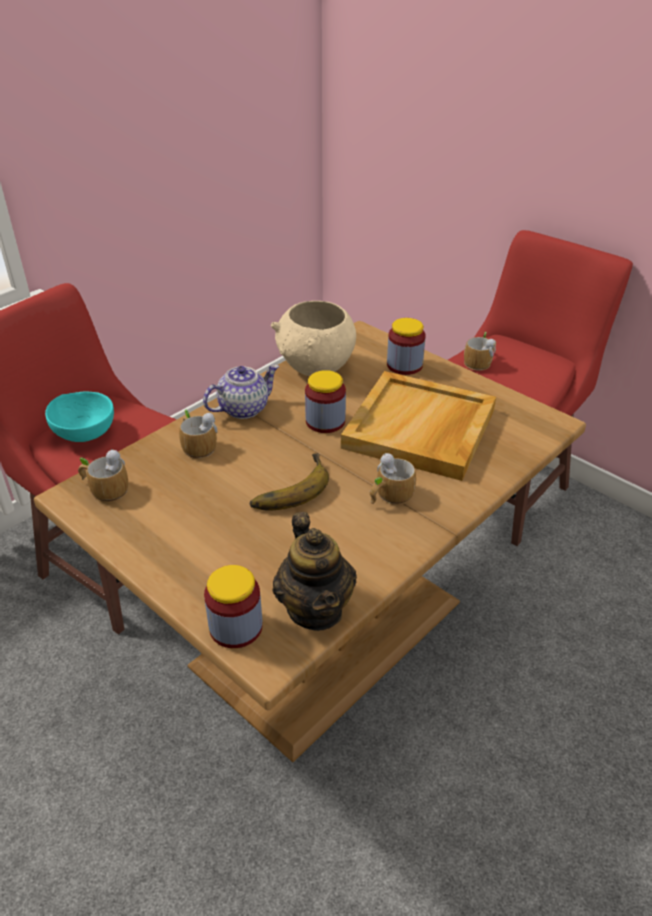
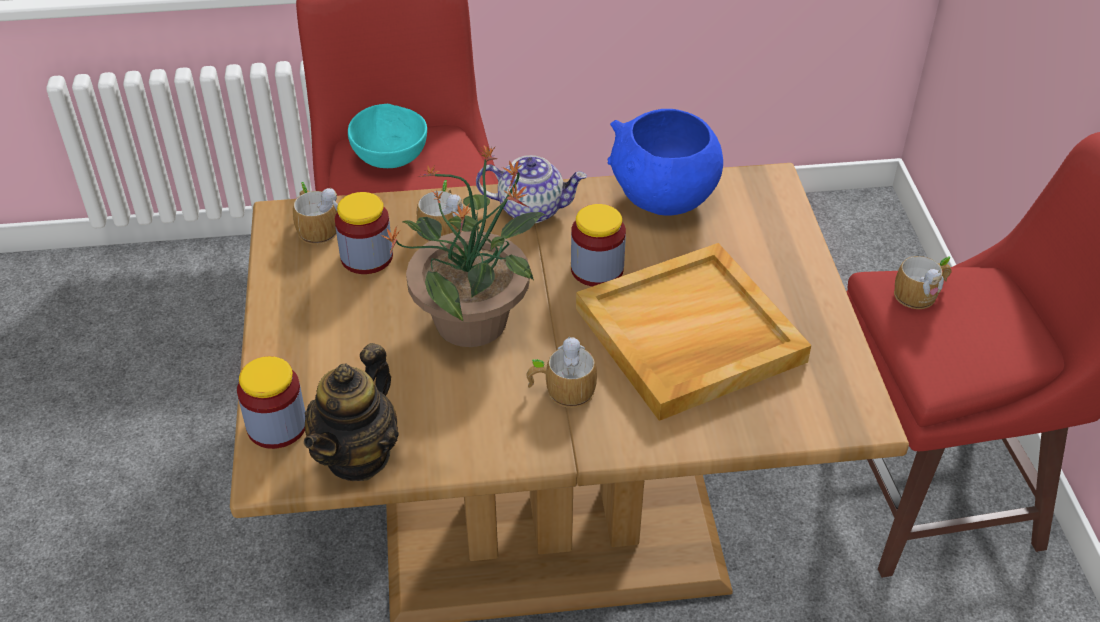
camera: 40 degrees right, 5 degrees up
(287, 487) = (473, 321): banana -> potted plant
(316, 368) = (663, 200): beige bowl -> blue bowl
(404, 365) = (772, 248): jar -> jar (367, 257)

